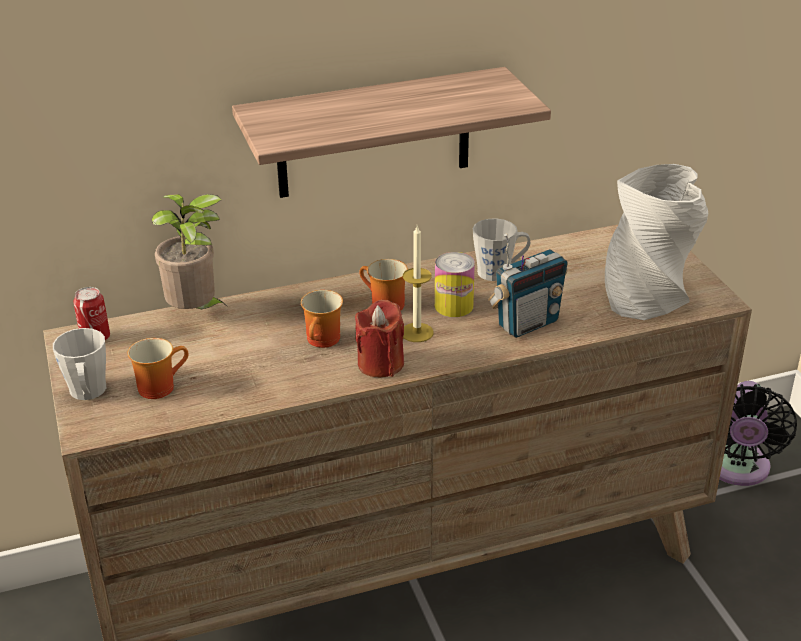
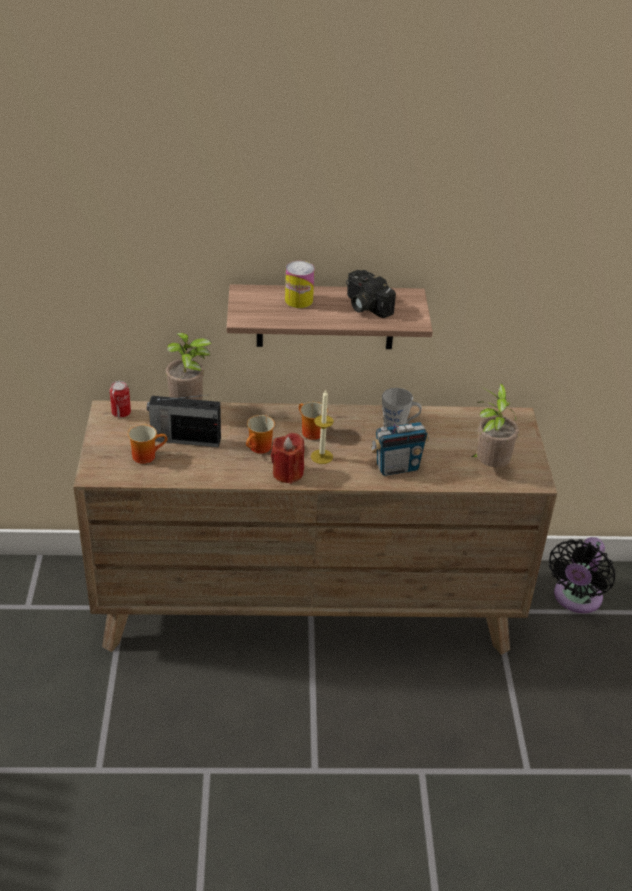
camera: 15 degrees right, 5 degrees up
(88, 393) = (103, 450): grey mug -> none
(207, 352) = (184, 439): none -> radio
(440, 98) = (364, 306): none -> camera
(454, 306) = (355, 443): can -> can (299, 300)
(646, 296) = (489, 466): grey vase -> potted plant

